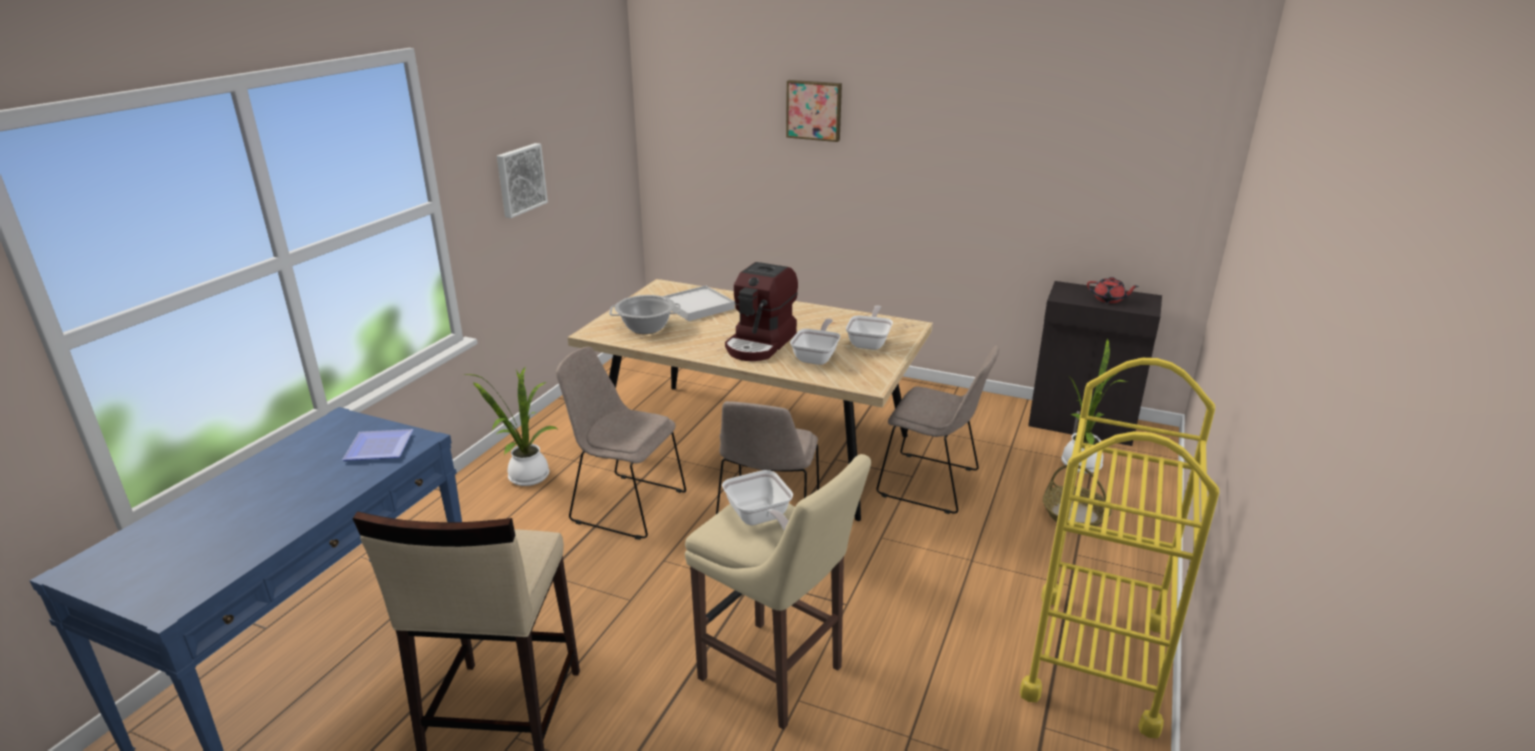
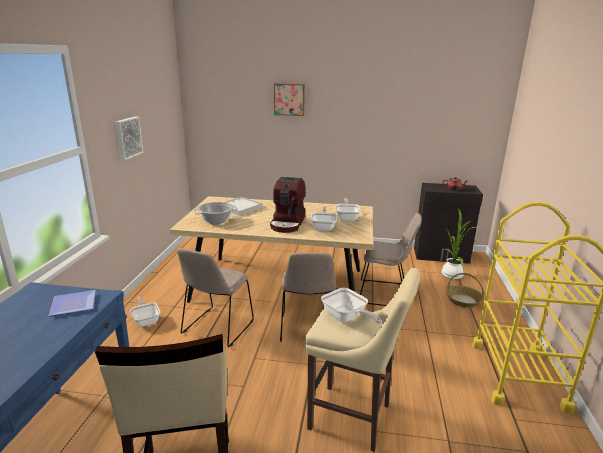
camera: 15 degrees left, 5 degrees down
(525, 477) = (146, 320): potted plant -> frying pan
(625, 505) = (217, 328): beige chair -> beige chair turned 75 degrees counterclockwise

